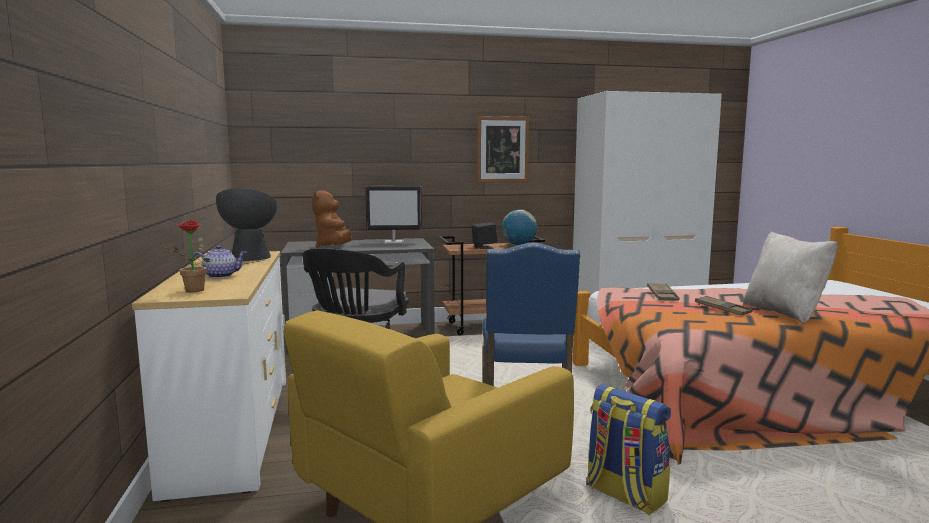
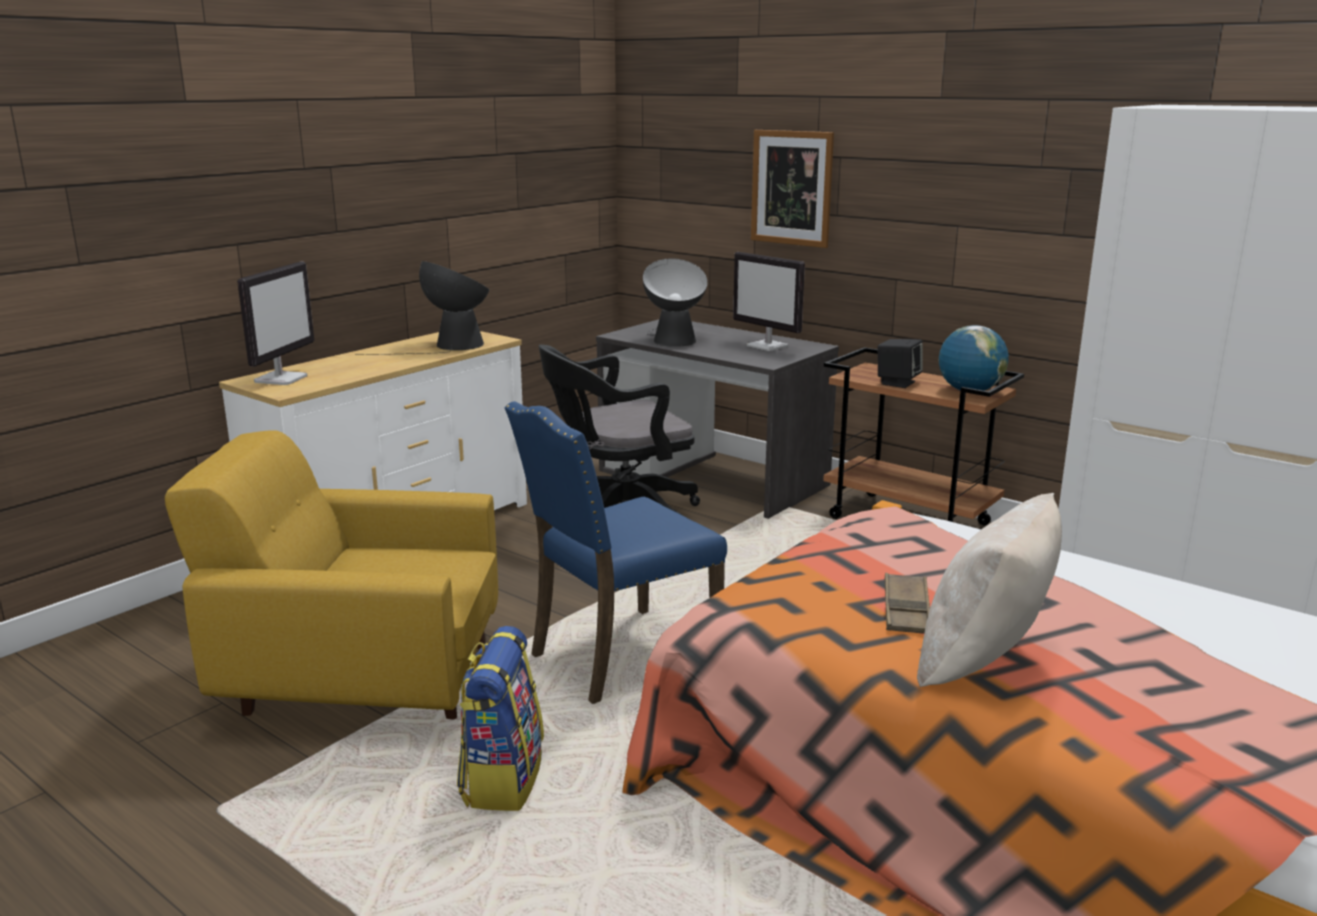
camera: 50 degrees right, 10 degrees up
(190, 291) = (281, 379): potted plant -> monitor
(220, 276) = (356, 365): teapot -> none
(334, 247) = (673, 339): brown plush toy -> table lamp
(502, 149) = (992, 204): picture -> picture (791, 188)
(662, 295) = (915, 552): brown tray -> none

